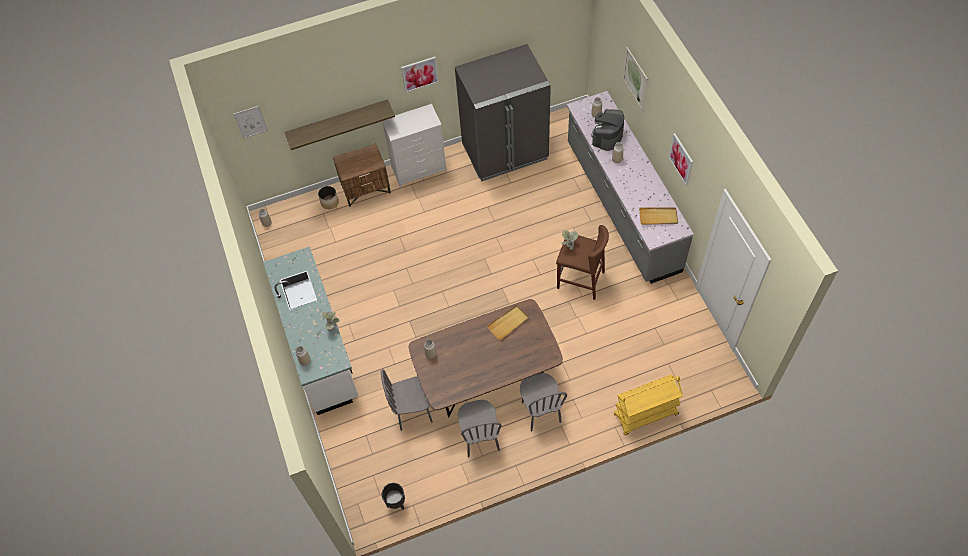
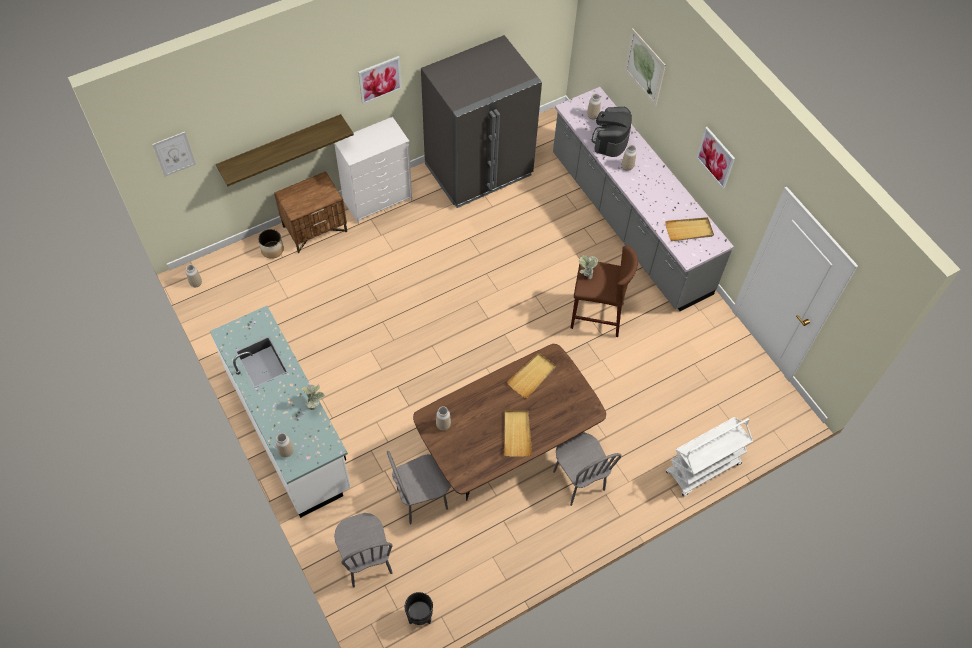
camera: 15 degrees left, 0 degrees up
(480, 438) = (510, 522): grey chair -> grey chair (366, 561)
(488, 367) = (517, 433): none -> beige tray
(645, 415) = (702, 469): yellow cart -> white cart

